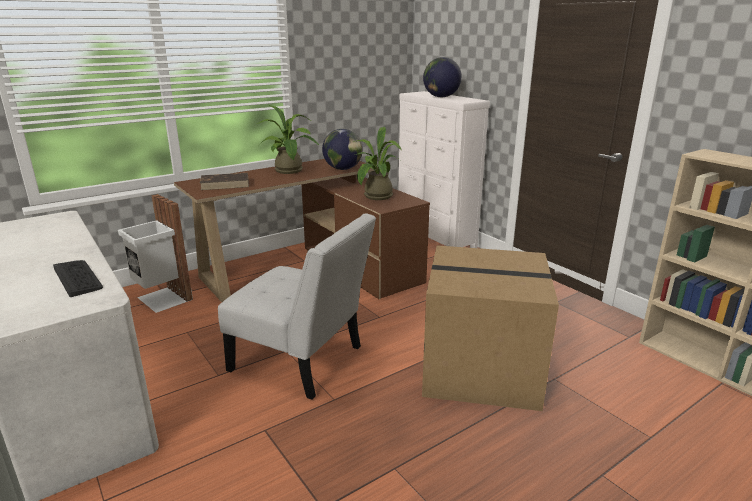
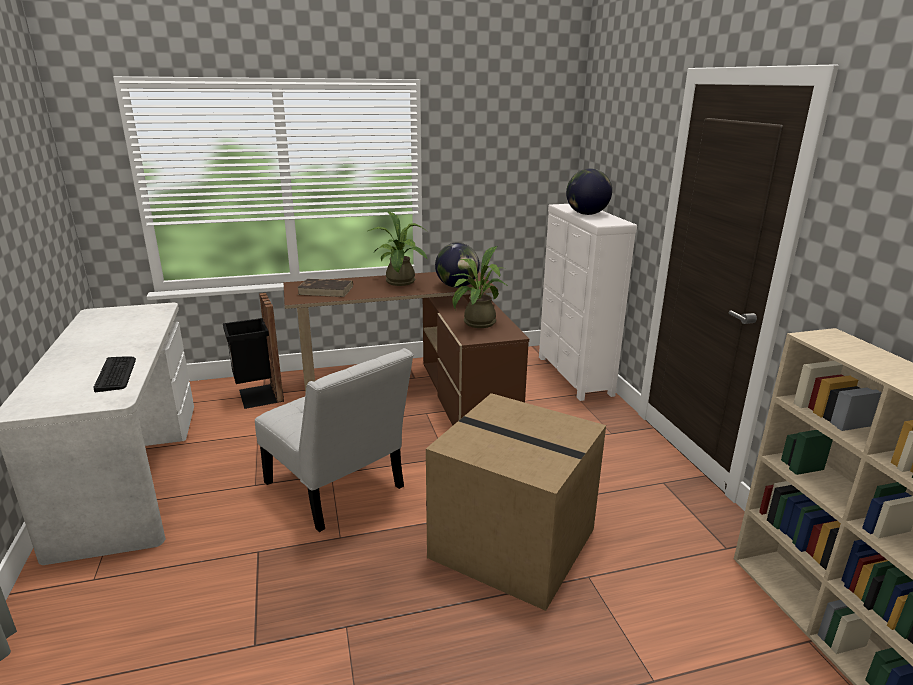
camera: 20 degrees right, 0 degrees up
(162, 299) = (258, 396): white trash can -> black trash can

